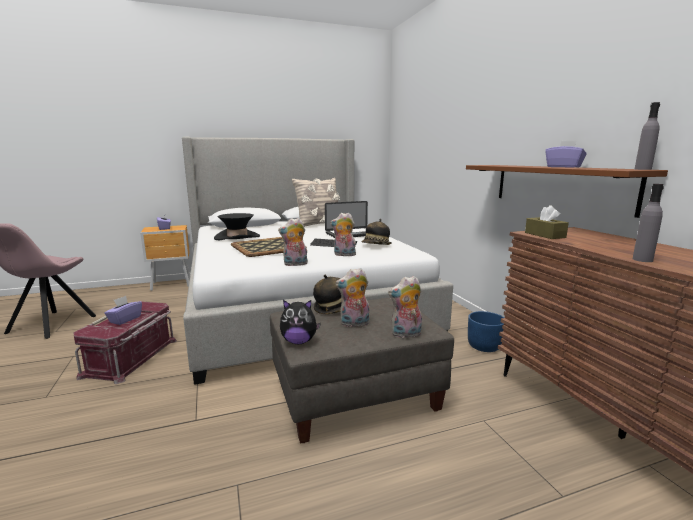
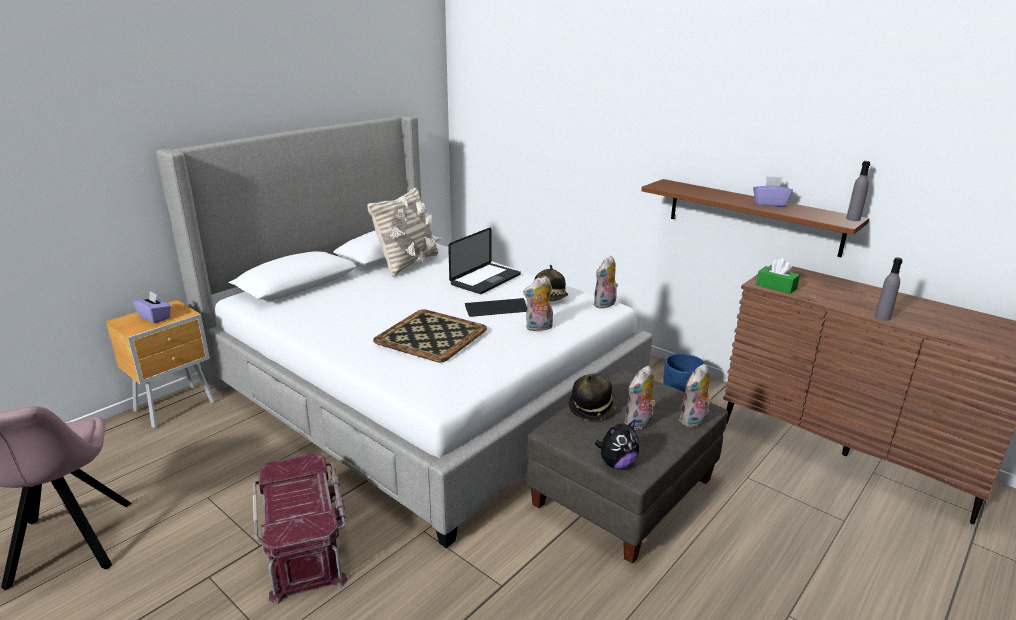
camera: 30 degrees left, 10 degrees up
(125, 319) = (297, 498): purple tissue box -> none
(237, 237) = (343, 320): black hat -> none
(295, 264) = (513, 361): plush toy -> plush toy (605, 305)
(544, 235) = (776, 286): brown tissue box -> green tissue box

